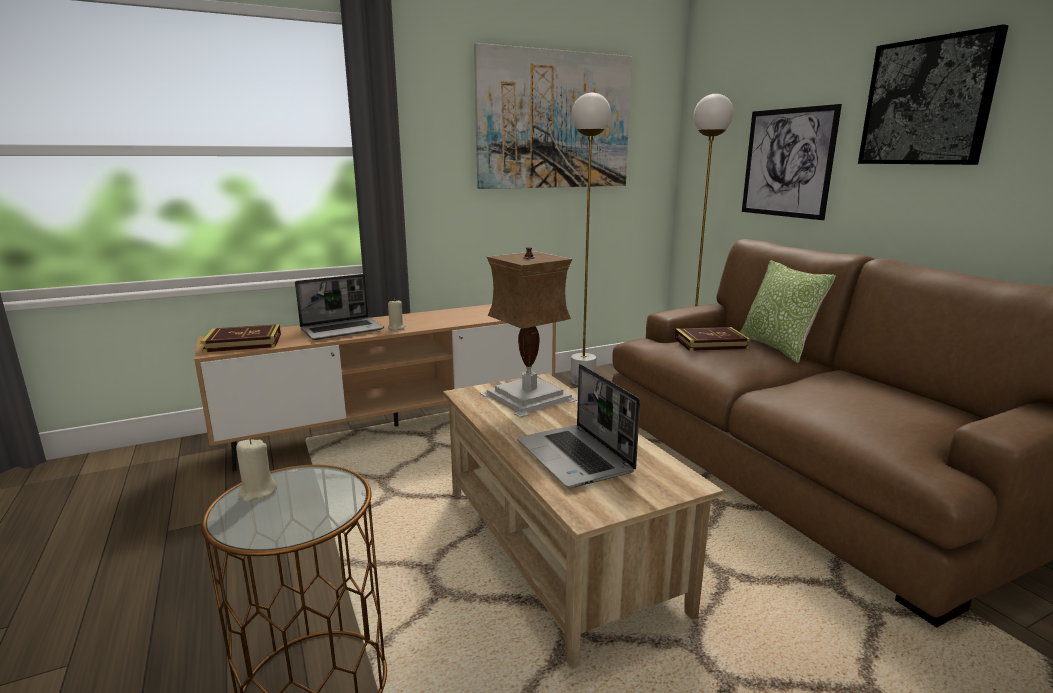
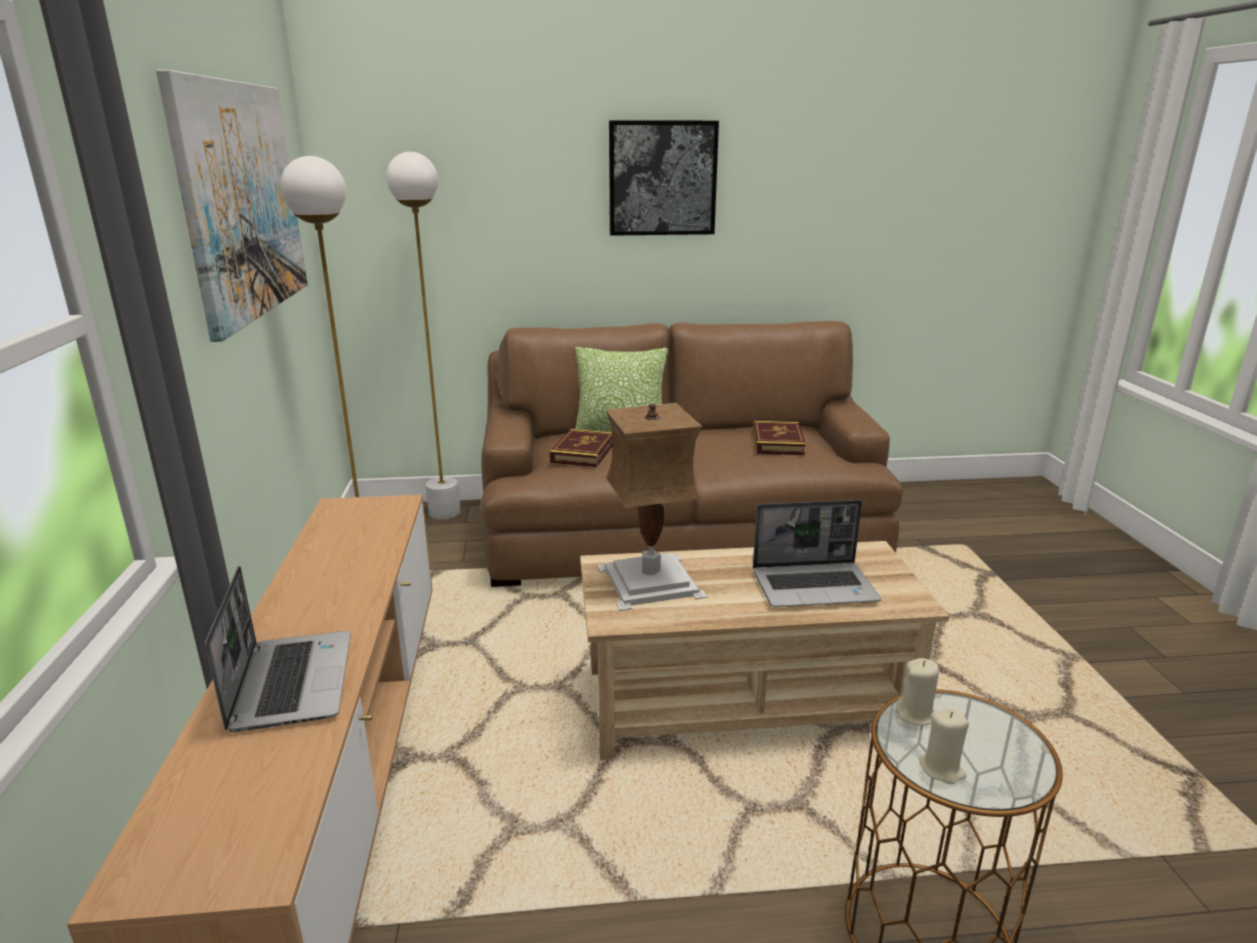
camera: 70 degrees left, 5 degrees up
(243, 343) = (237, 823): book -> book (777, 442)
(396, 327) = (344, 623): beige candle -> beige candle (916, 714)
(787, 163) = (516, 236): picture -> none

